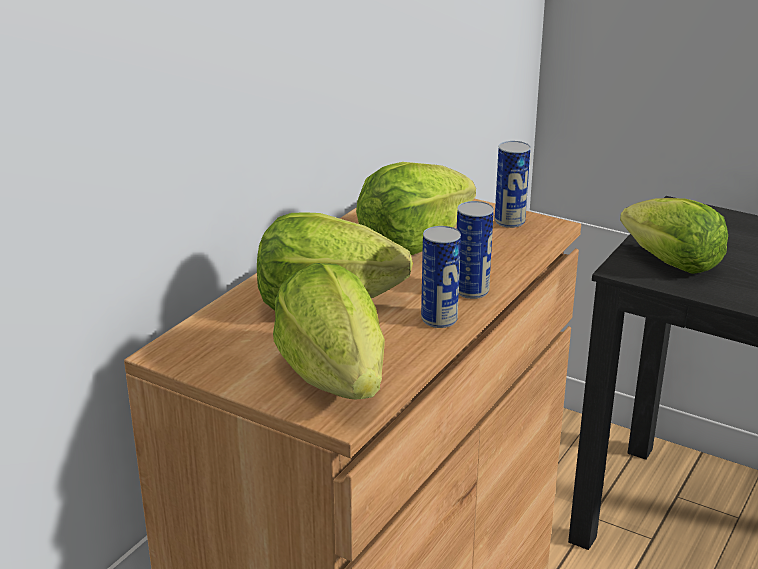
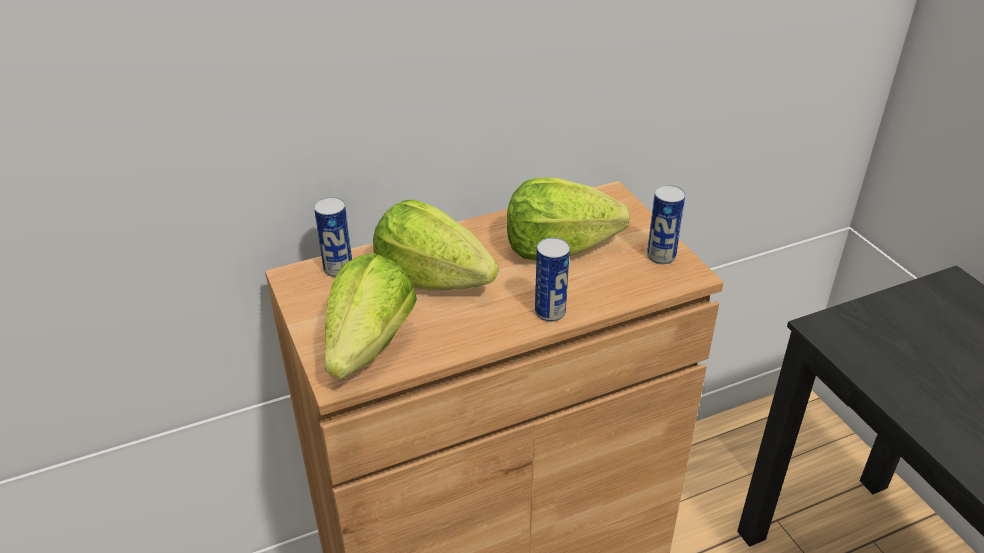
camera: 35 degrees right, 10 degrees up
(439, 319) = (495, 328): can -> can (338, 269)
(671, 263) = (878, 340): lettuce -> none

